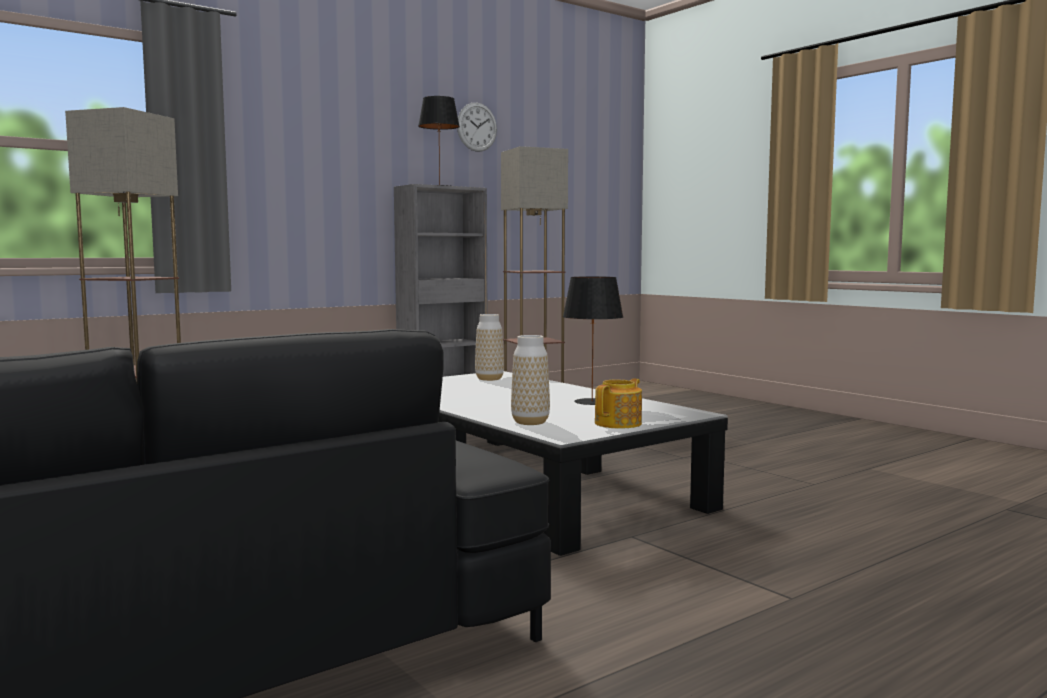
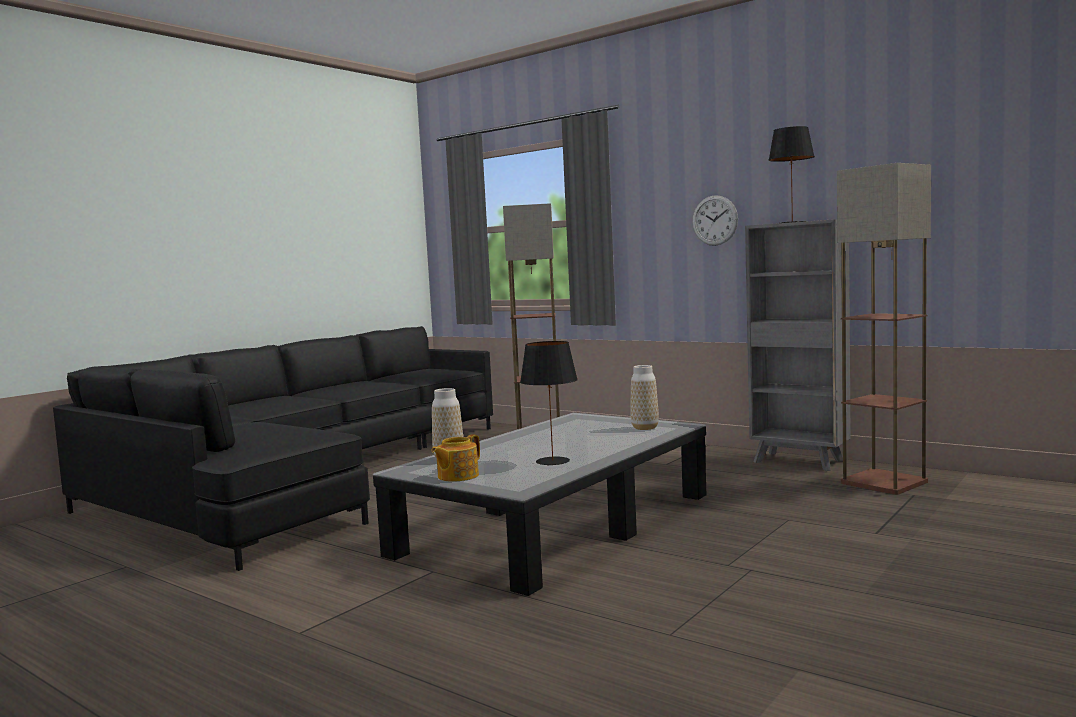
camera: 75 degrees right, 0 degrees up
(477, 127) = (875, 142): wall clock -> wall clock (714, 220)
(619, 423) = (457, 476): teapot -> teapot turned 105 degrees clockwise

